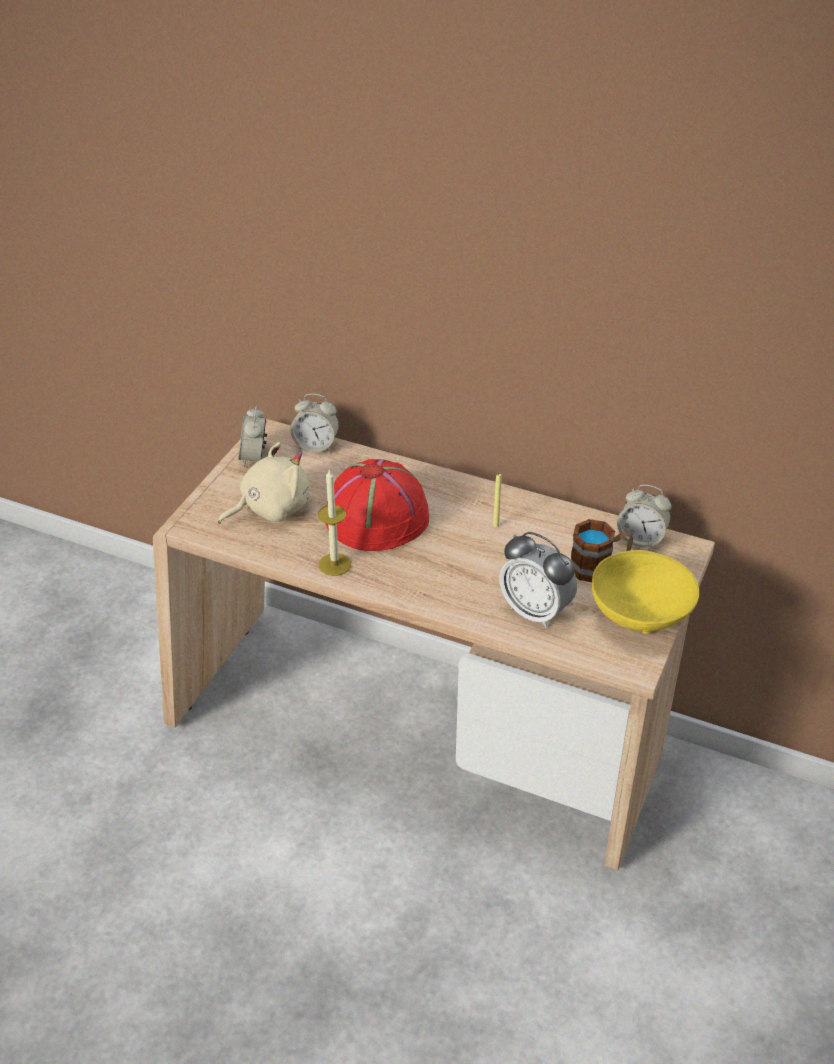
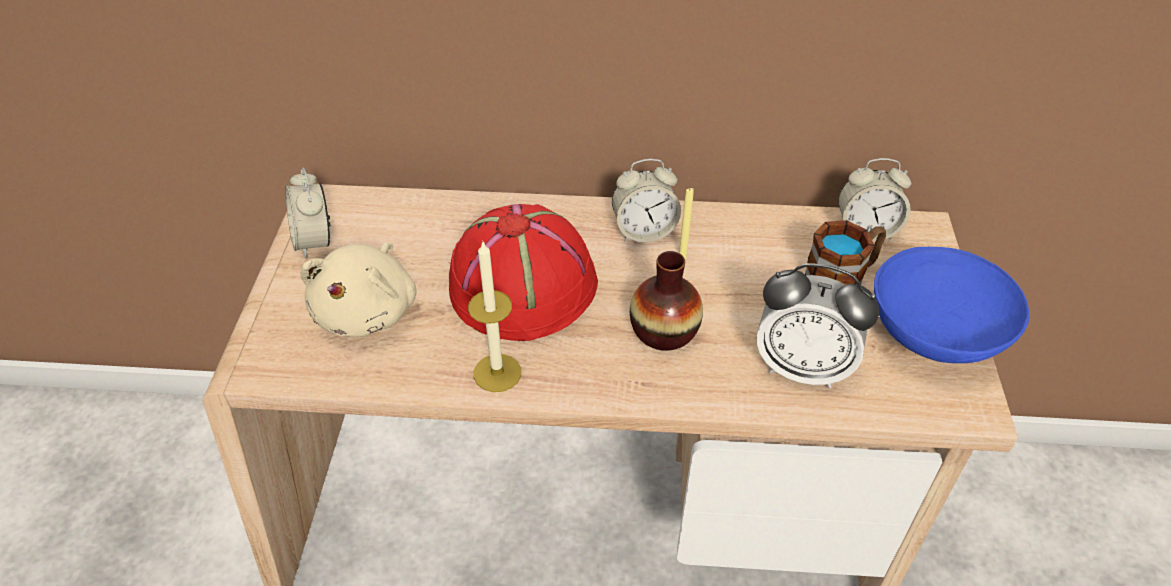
camera: 20 degrees left, 5 degrees up
(271, 508) = (369, 310): beige plush toy -> beige plush toy turned 150 degrees clockwise
(316, 446) = (394, 205): alarm clock -> alarm clock (644, 231)
(455, 567) = (664, 331): none -> vase
(637, 617) = (931, 339): yellow bowl -> blue bowl

